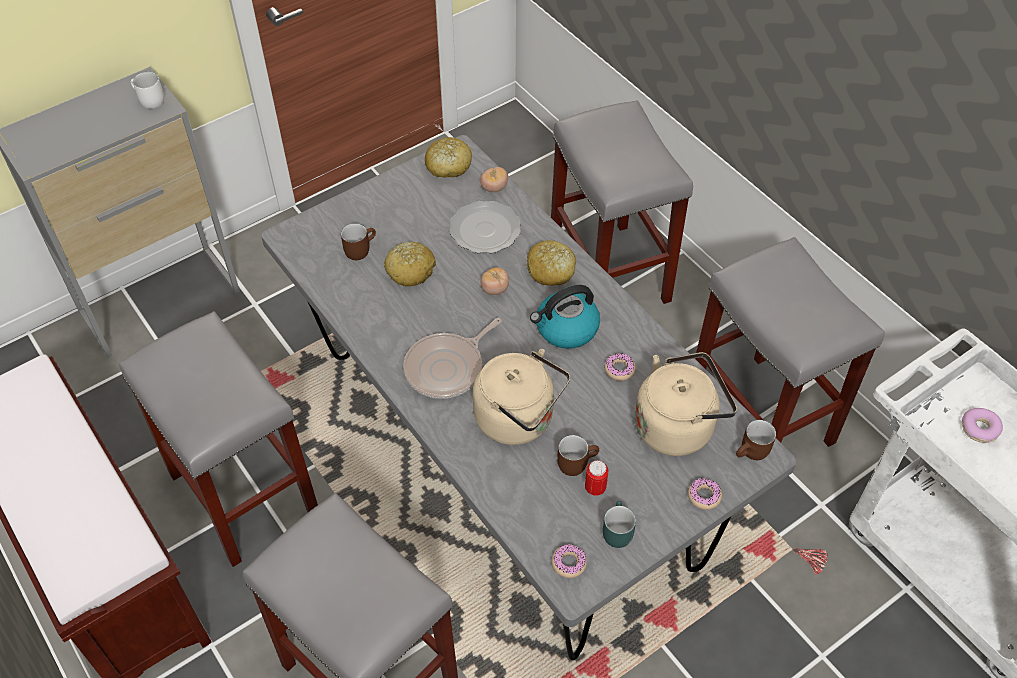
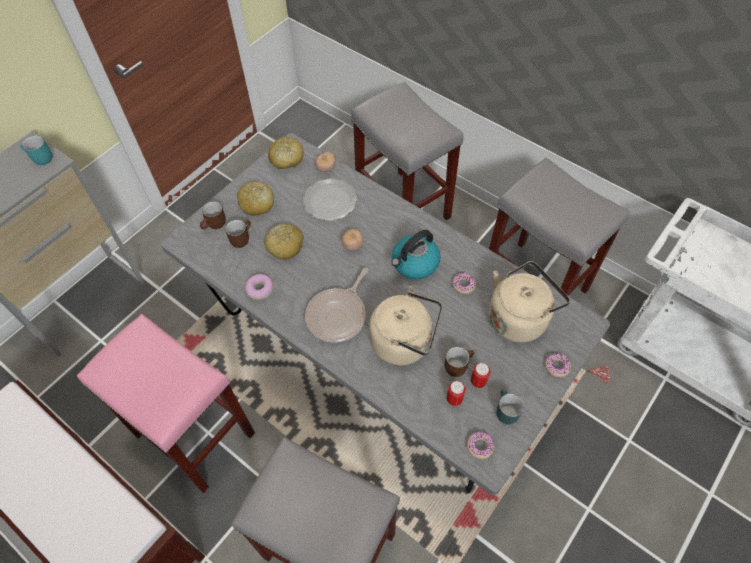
camera: 15 degrees left, 5 degrees up
(148, 101) = (39, 159): white mug -> turquoise mug
(242, 492) = (193, 434): grey stool -> pink stool
(551, 270) = (388, 221): bread -> bread (257, 203)
(557, 501) = (454, 399): none -> can
(752, 453) = (578, 325): brown mug -> brown mug (215, 225)
(979, 429) = (719, 267): donut -> donut (260, 289)

